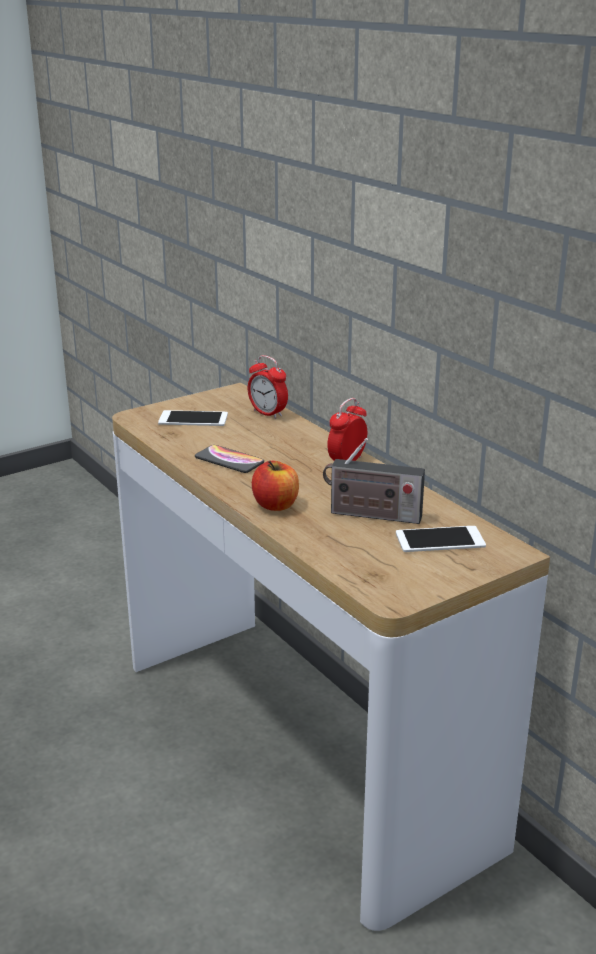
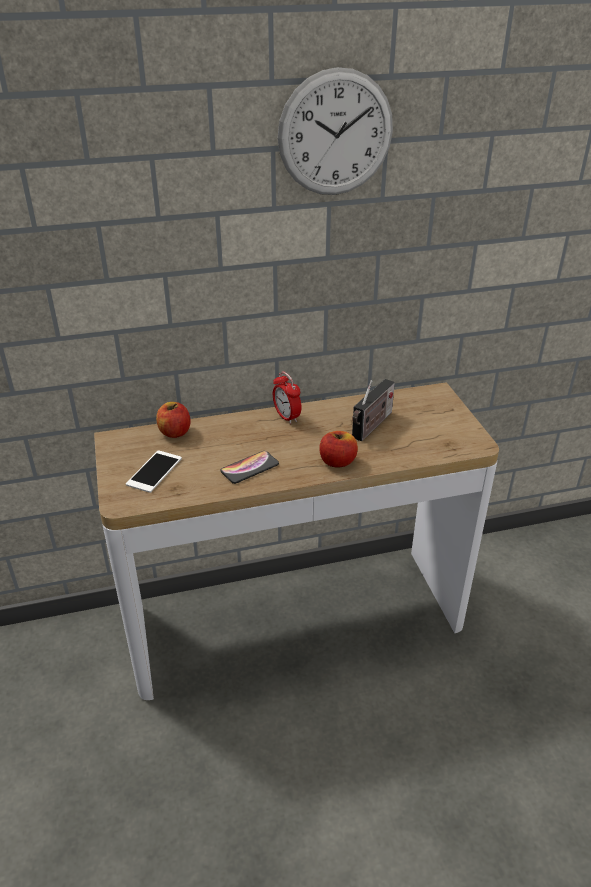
camera: 70 degrees left, 10 degrees up
(268, 413) = (174, 432): alarm clock -> apple
(440, 540) = (414, 410): phone -> none
(450, 103) = (335, 134): none -> wall clock

